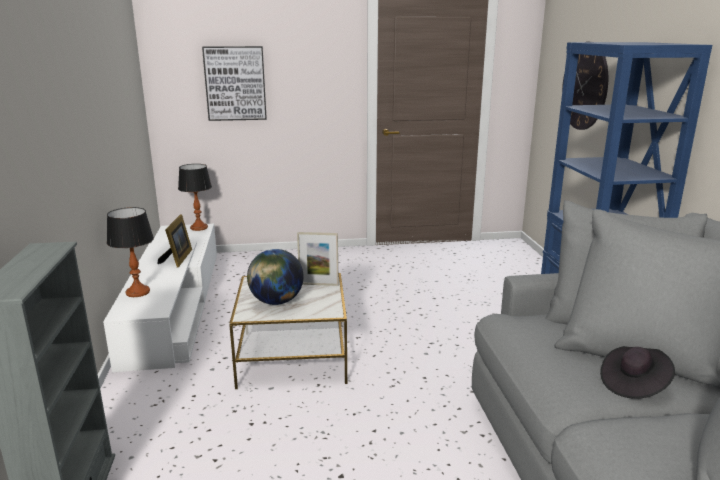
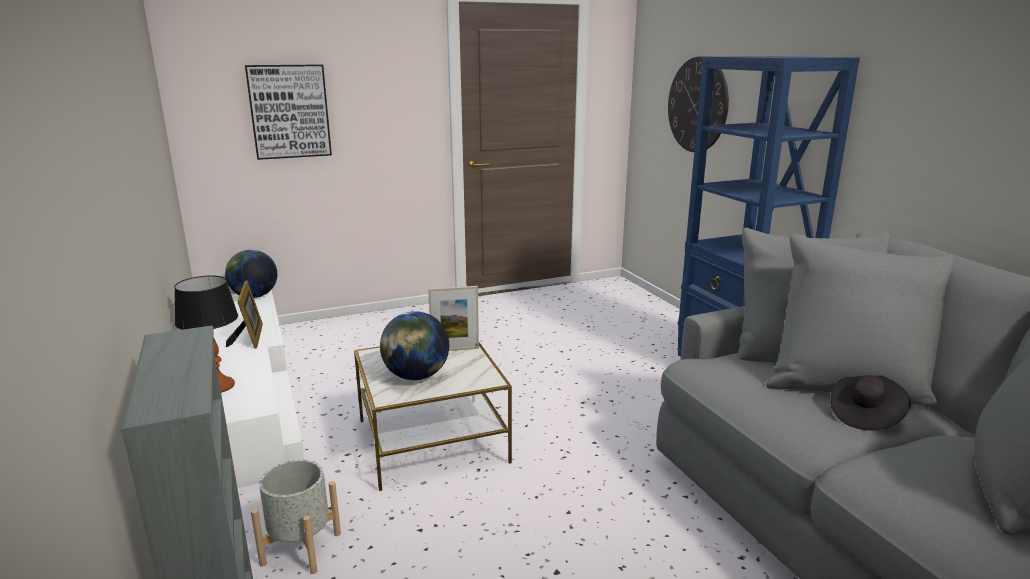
camera: 15 degrees left, 0 degrees up
(160, 422) = (301, 549): none -> grey planter
(198, 227) = (254, 296): table lamp -> globe

